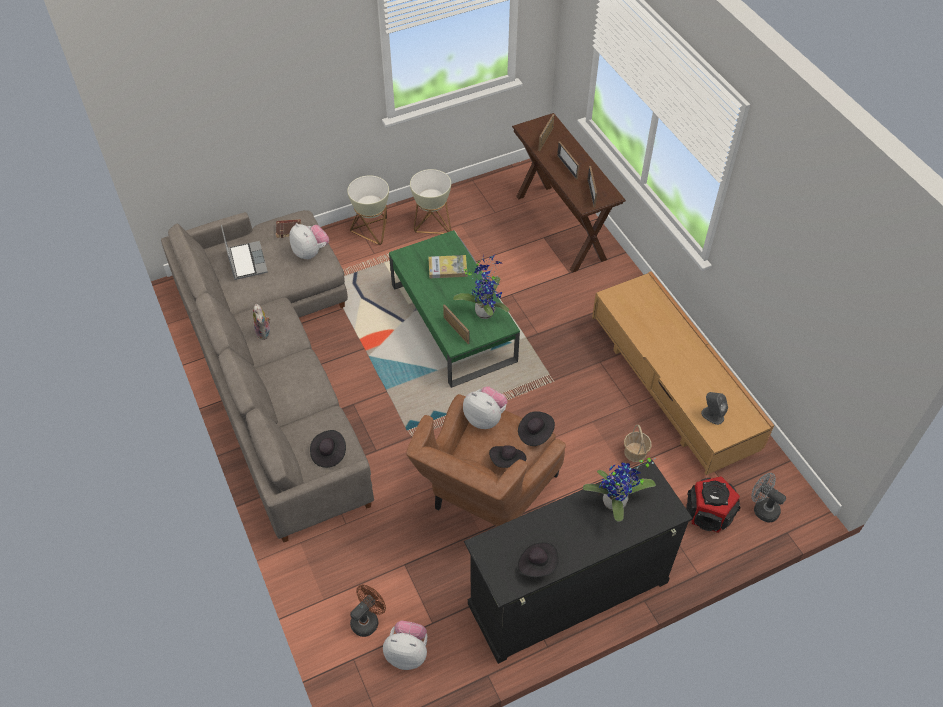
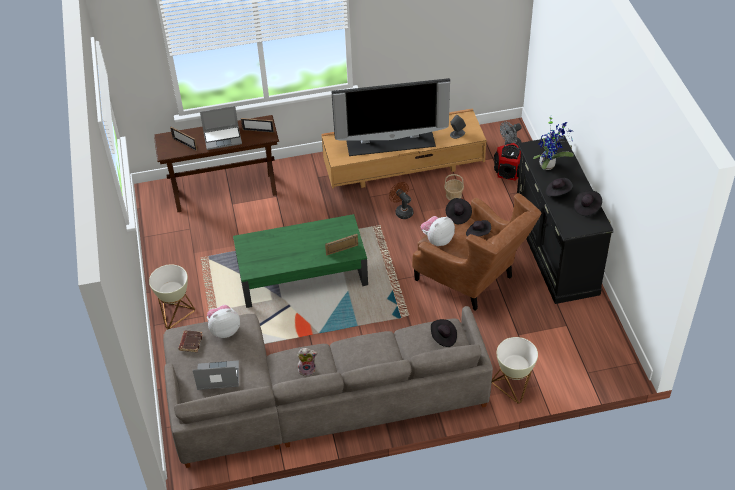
camera: 75 degrees left, 5 degrees down
(368, 619) = (558, 361): brown fan -> brown fan (402, 211)
(407, 652) = (586, 341): plush toy -> none
(432, 225) = (187, 271): planter -> planter (512, 387)
(447, 268) = (274, 245): book -> none
(484, 310) = (327, 230): potted plant -> none
(560, 522) = (557, 192): none -> black hat
(567, 167) = (223, 138): picture frame -> laptop
(665, 344) = (390, 142): none -> television

